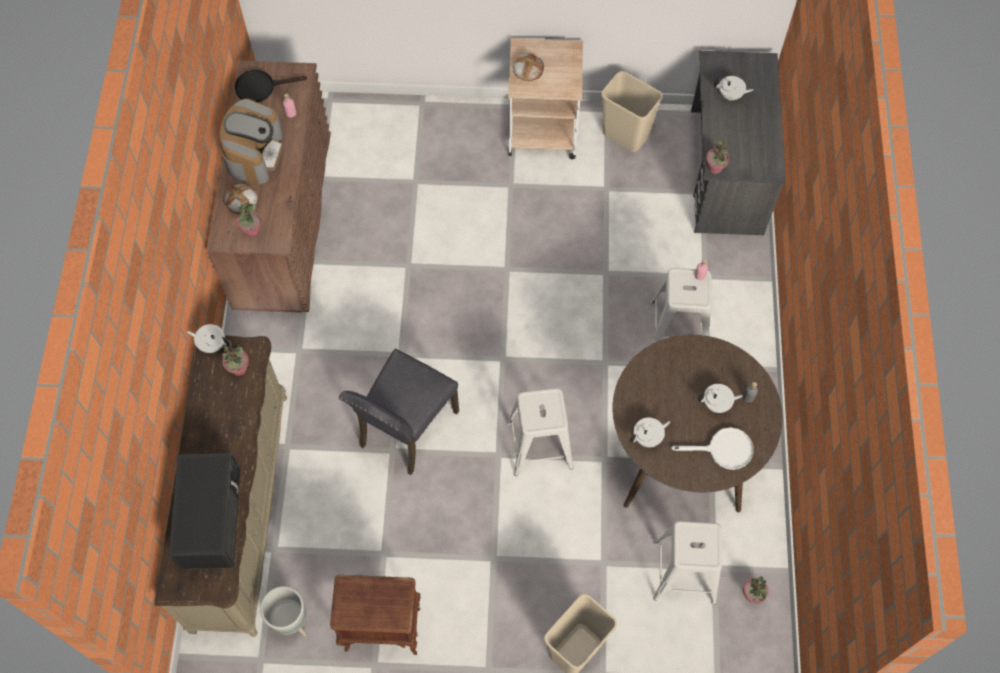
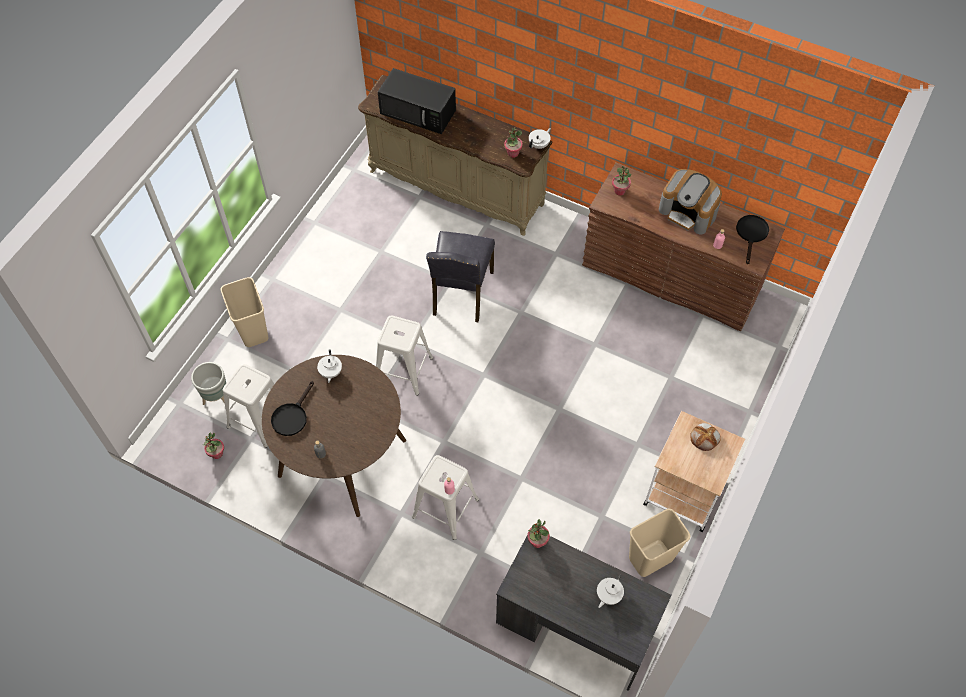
camera: 115 degrees right, 5 degrees down
(240, 200) = (649, 192): bread -> none
(291, 623) = (366, 190): grey planter -> grey planter (217, 398)
(382, 630) = (333, 233): brown nightstand -> none
(406, 429) = (461, 294): grey chair -> grey chair turned 135 degrees counterclockwise
(717, 404) = (328, 429): white teapot -> none
(723, 450) = (292, 416): white frying pan -> black frying pan

